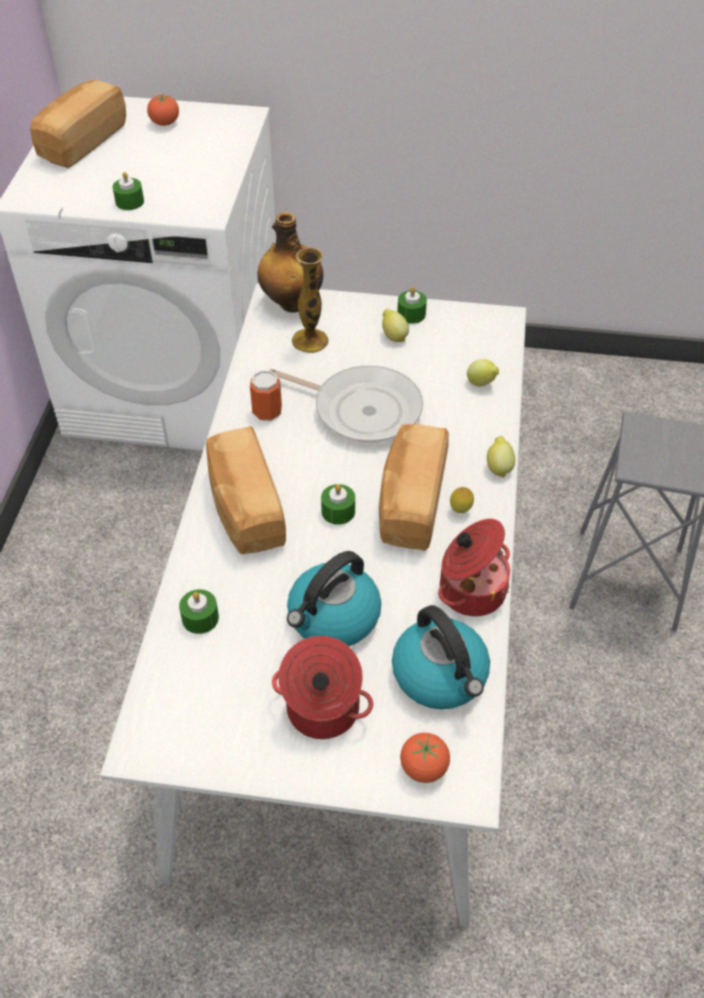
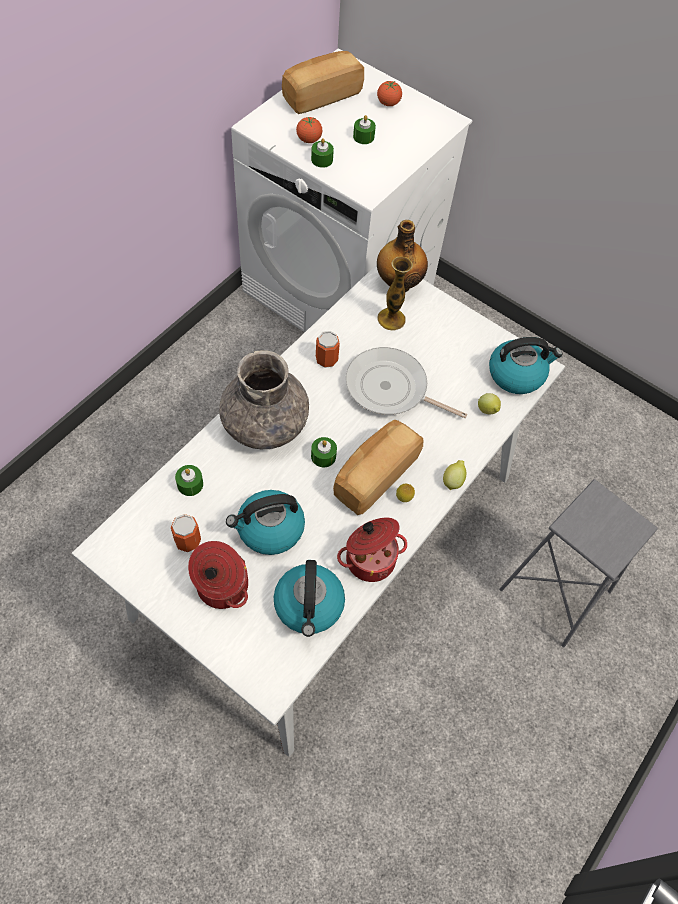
camera: 25 degrees right, 10 degrees up
(243, 682) = (188, 541): none -> can
(244, 509) = (265, 423): bread -> grey vase
(362, 409) = (390, 389): frying pan -> frying pan turned 150 degrees clockwise
(393, 336) = (451, 343): lemon -> none
(411, 314) = (476, 332): green candle -> green candle (363, 137)
(423, 768) = (256, 659): tomato -> tomato (309, 140)
(484, 335) = (517, 374): none -> kettle

